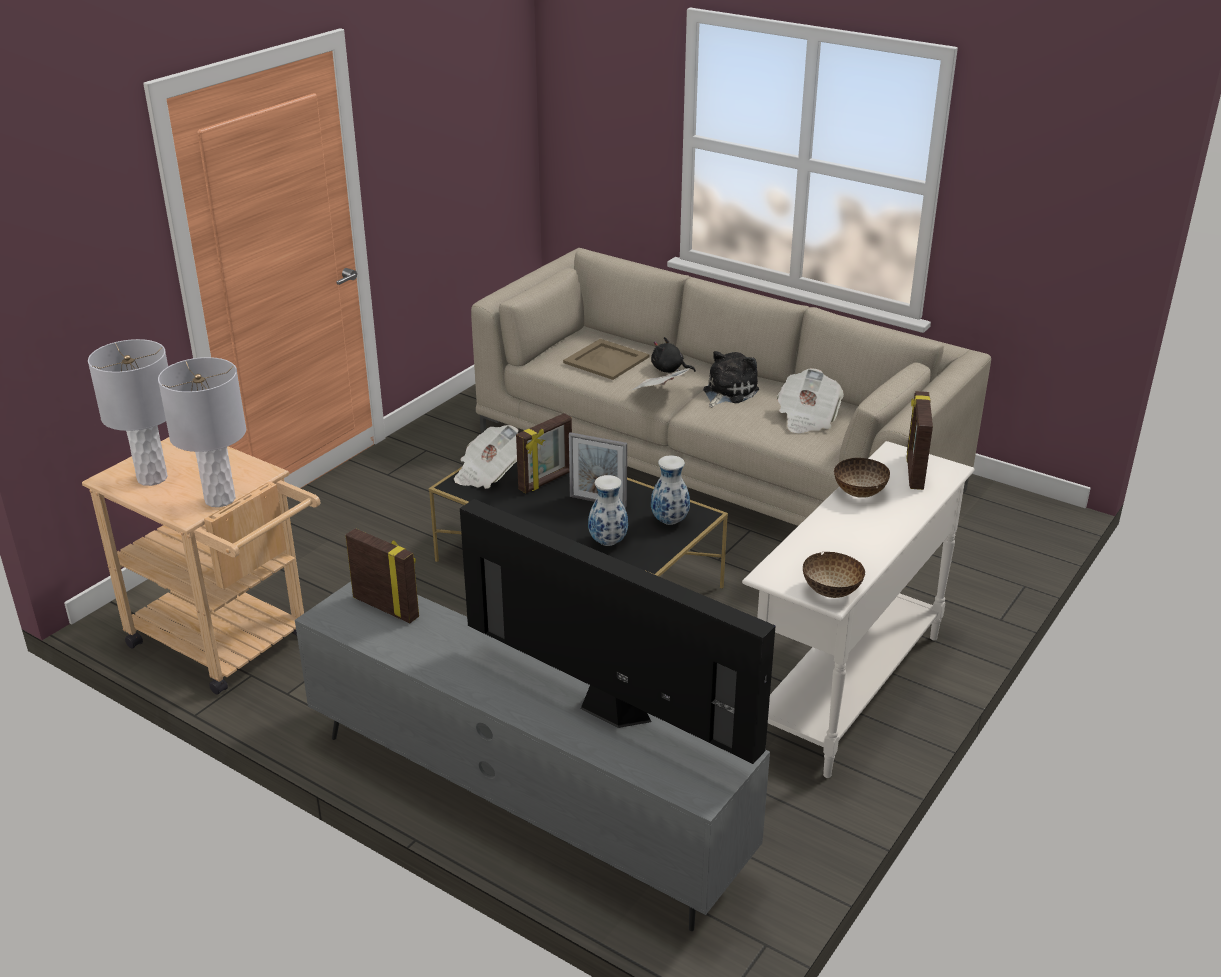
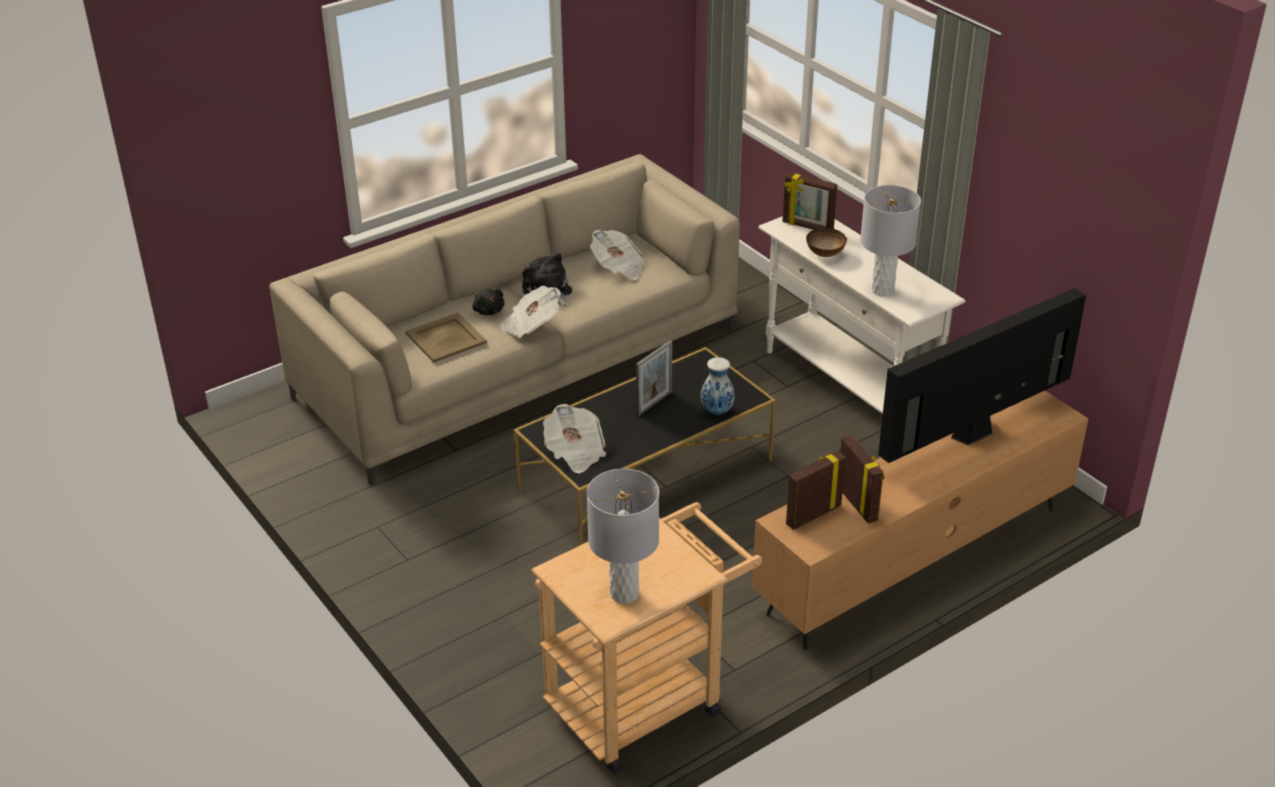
camera: 70 degrees left, 5 degrees up
(219, 499) = (687, 553): grey table lamp -> grey table lamp (882, 290)
(523, 803) = (915, 559): grey tv stand -> brown tv stand
(546, 481) = (606, 423): picture frame -> picture frame (858, 503)
(669, 370) = (488, 310): black plush toy -> black plush toy turned 75 degrees counterclockwise
(670, 521) = (703, 375): vase -> none
(832, 592) = (938, 295): bowl -> none

